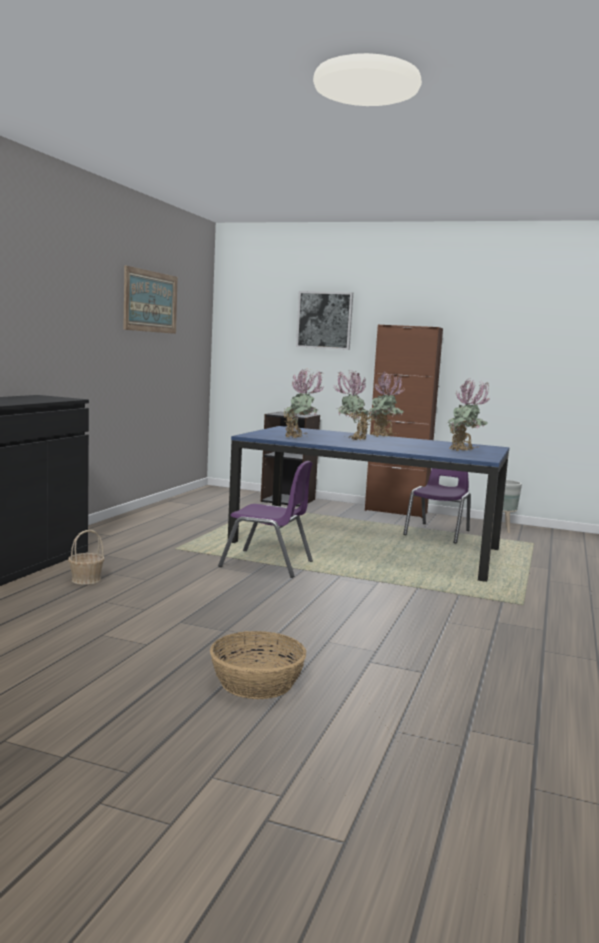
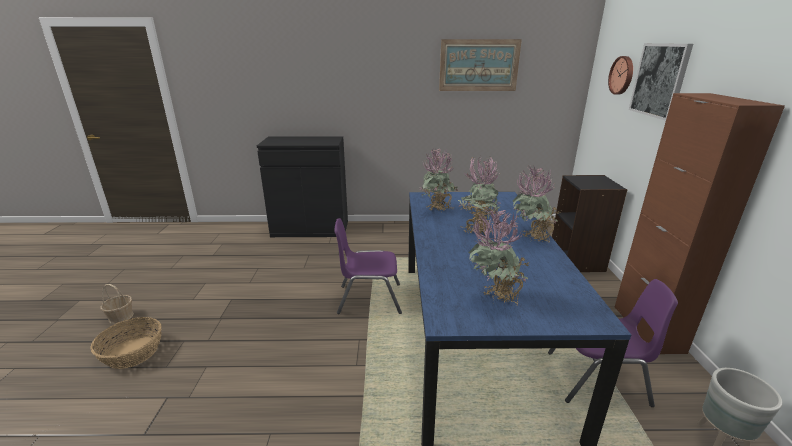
camera: 70 degrees right, 15 degrees up
(86, 580) = (292, 252): basket -> basket (121, 317)
(267, 564) = (369, 299): purple chair -> purple chair turned 90 degrees clockwise
(270, 318) = (622, 75): none -> wall clock

